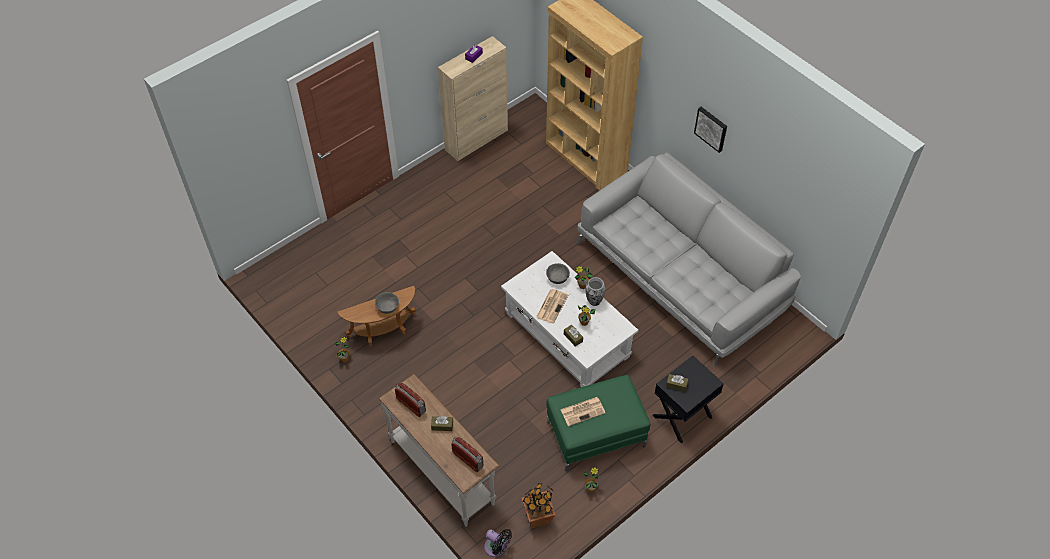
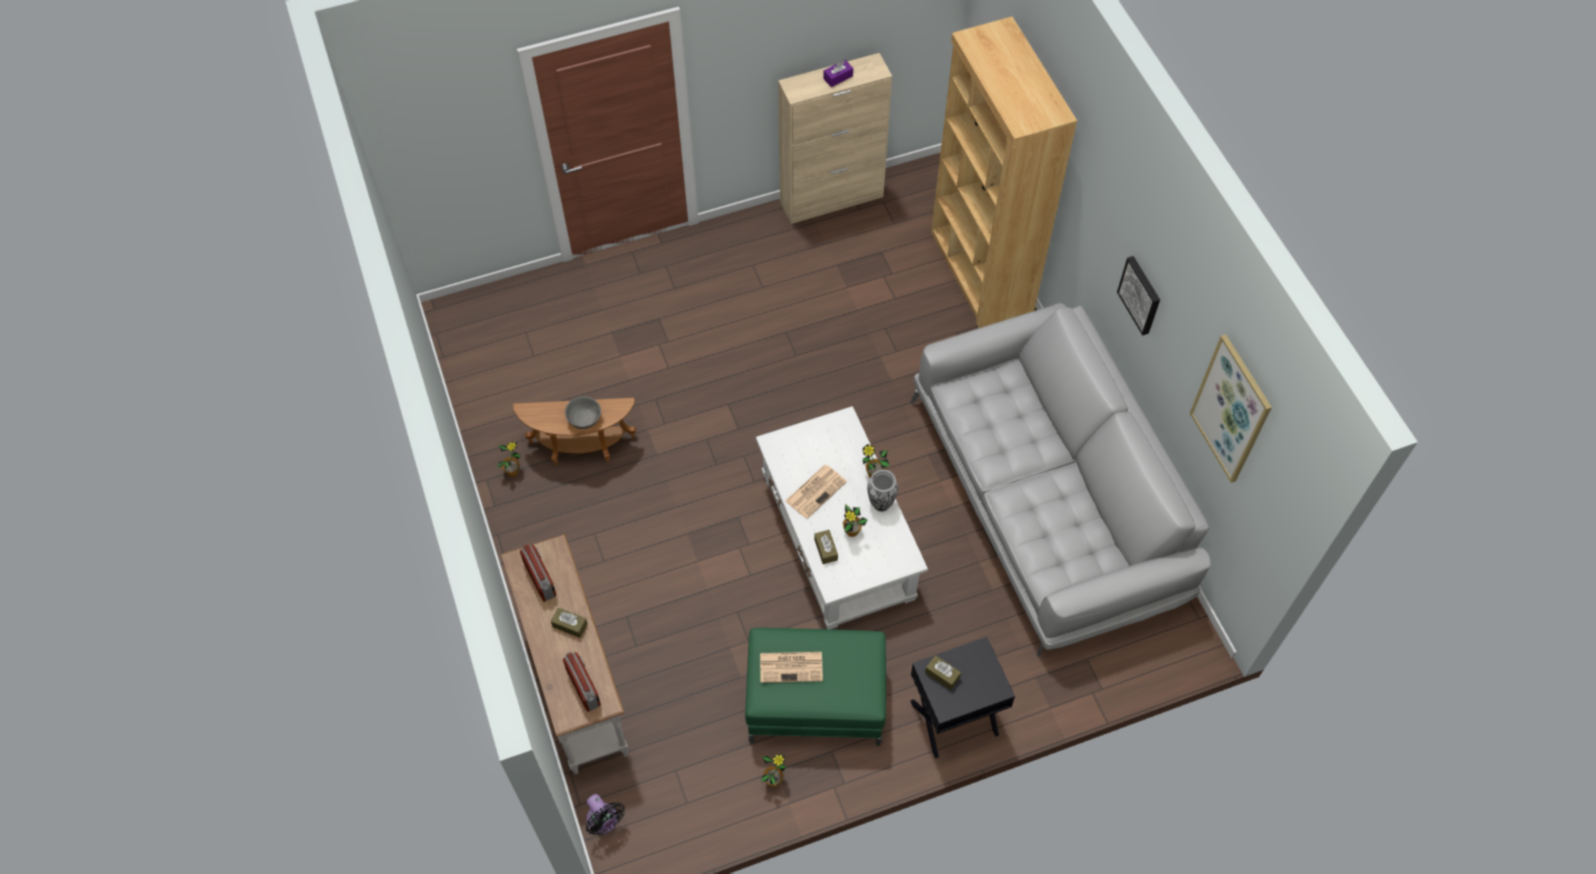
camera: 20 degrees right, 5 degrees up
(538, 517) = (681, 797): potted plant -> none
(557, 278) = (842, 450): grey bowl -> none
(794, 173) = (1231, 409): none -> picture

